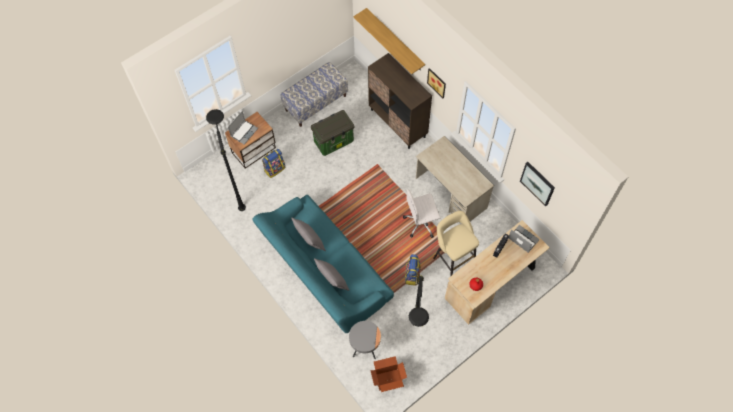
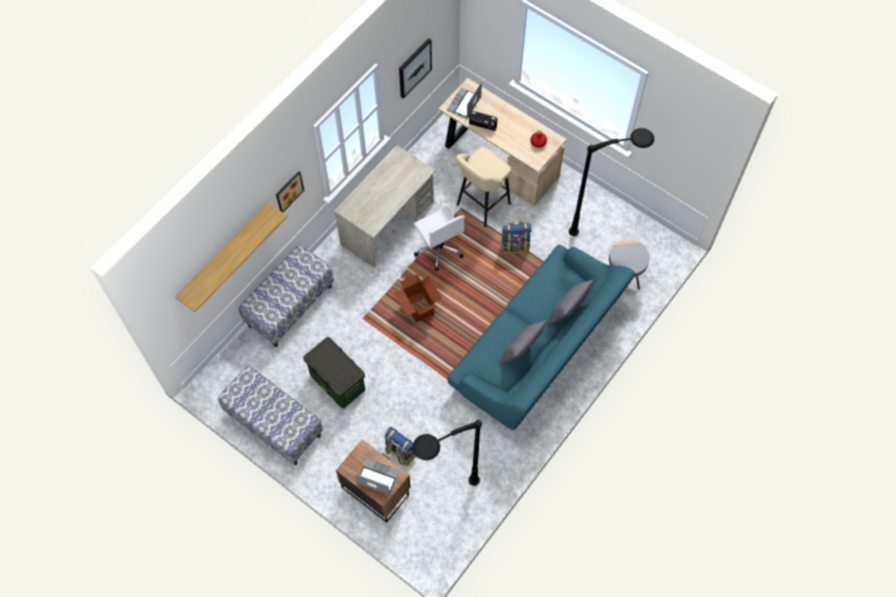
camera: 105 degrees left, 0 degrees up
(388, 379) = (653, 246): cardboard box -> cardboard box (418, 307)
(398, 123) = (290, 306): brown cabinet -> bench

